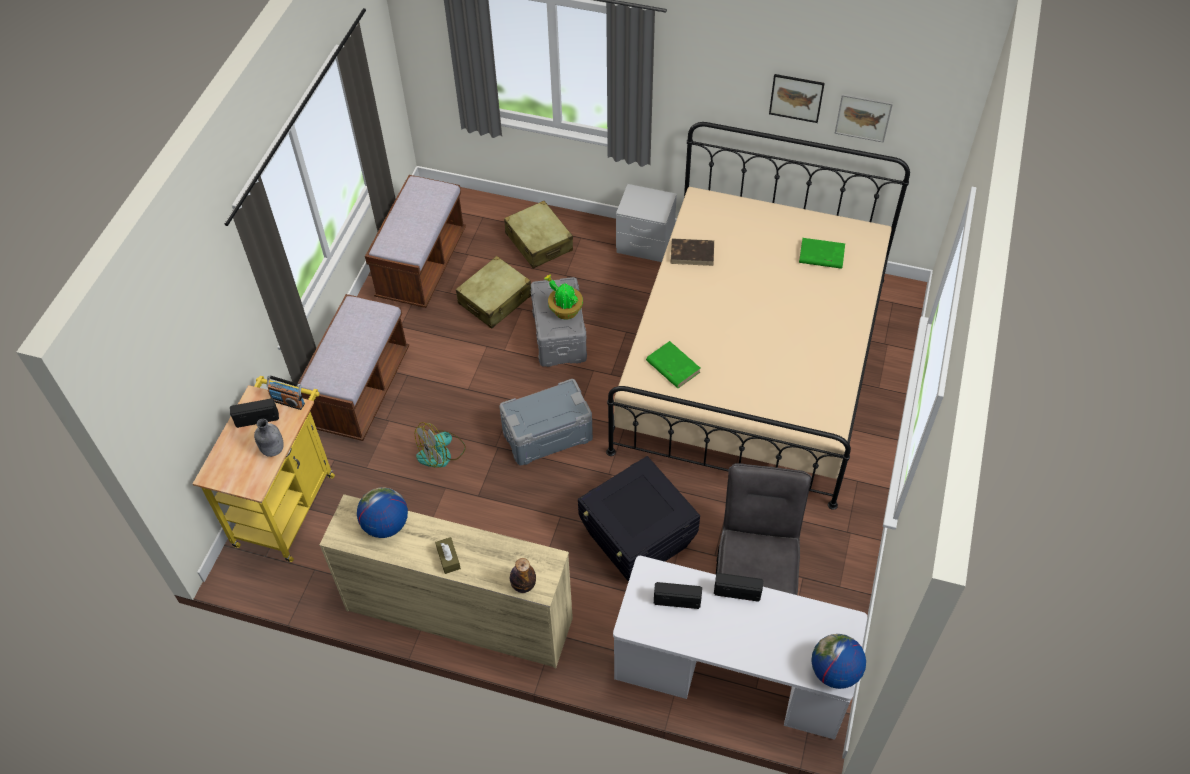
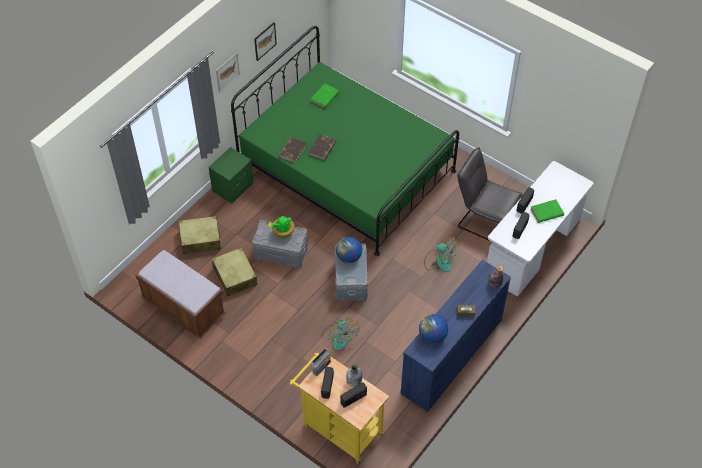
camera: 70 degrees left, 0 degrees up
(244, 458) = (353, 398): none -> radio
(361, 390) = (270, 367): brown bench -> none
(459, 613) = (451, 356): beige dresser -> blue dresser
(637, 541) = (439, 260): black storage box -> fan
(645, 244) = (233, 187): grey nightstand -> green nightstand
(672, 366) = (368, 186): green book -> green book (546, 212)
(716, 286) = (322, 148): none -> brown book
(751, 362) = (346, 169): beige bed -> green bed
(834, 671) = (578, 183): globe -> globe (349, 257)
(863, 117) = (291, 22): picture -> picture (227, 72)

